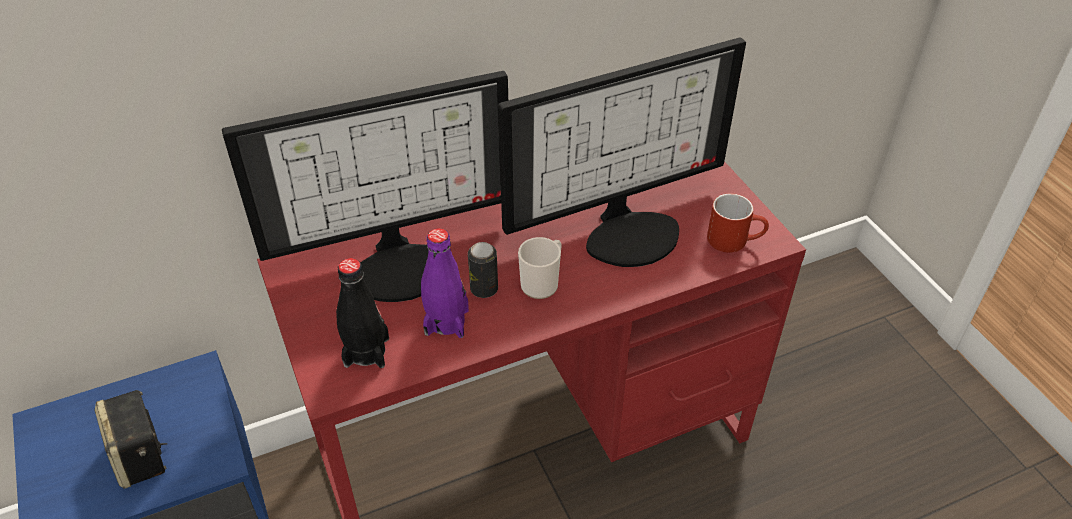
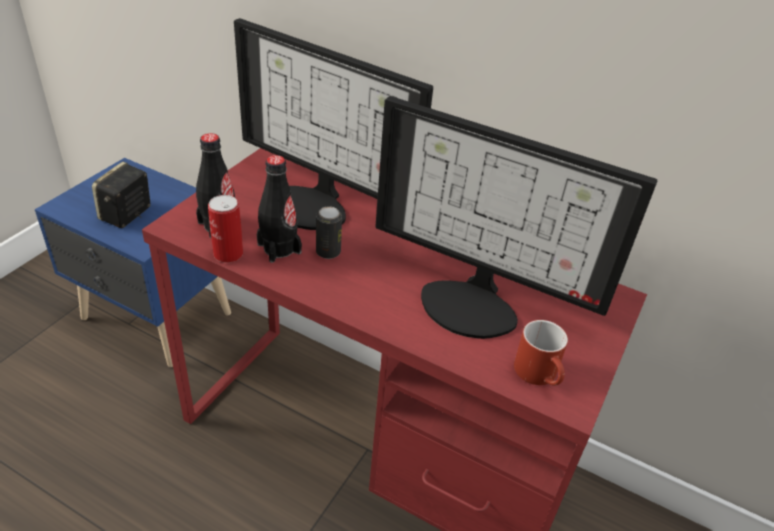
camera: 50 degrees right, 5 degrees down
(420, 364) = (228, 254): none -> can
(446, 321) = (279, 248): purple bottle -> black bottle
(542, 283) = (364, 278): mug -> none

